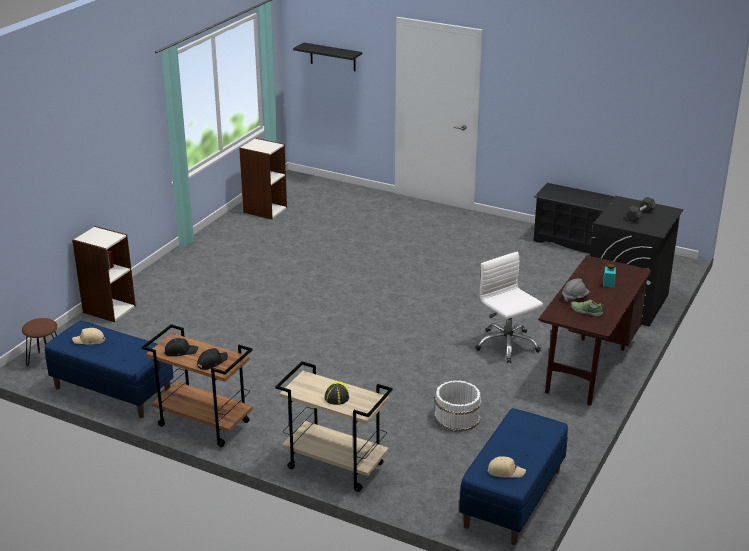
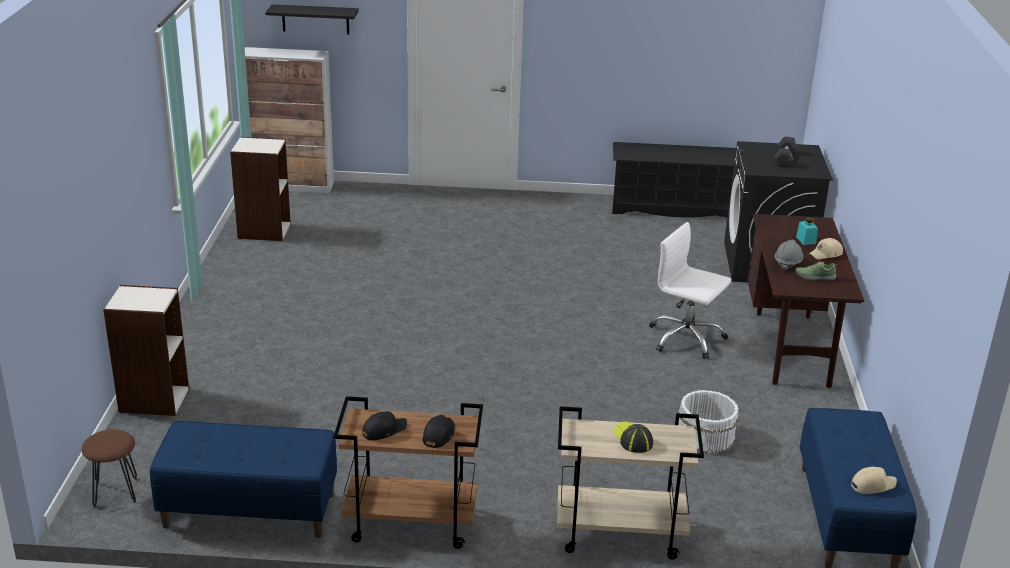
camera: 25 degrees left, 0 degrees up
(89, 340) = (212, 446): beige cap -> beige cap (826, 254)
(310, 180) = (292, 185): none -> cabinet

